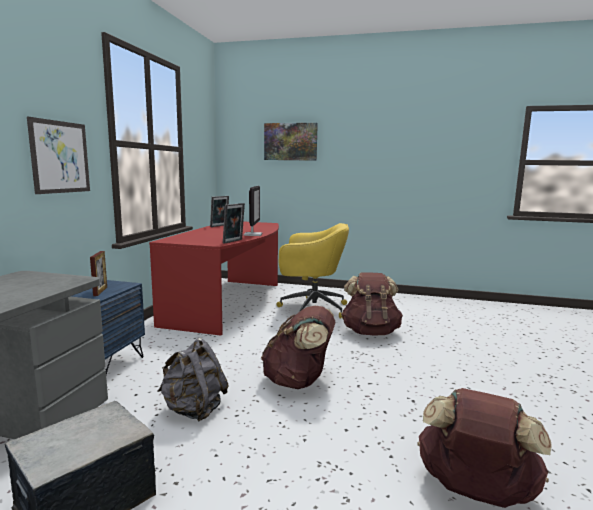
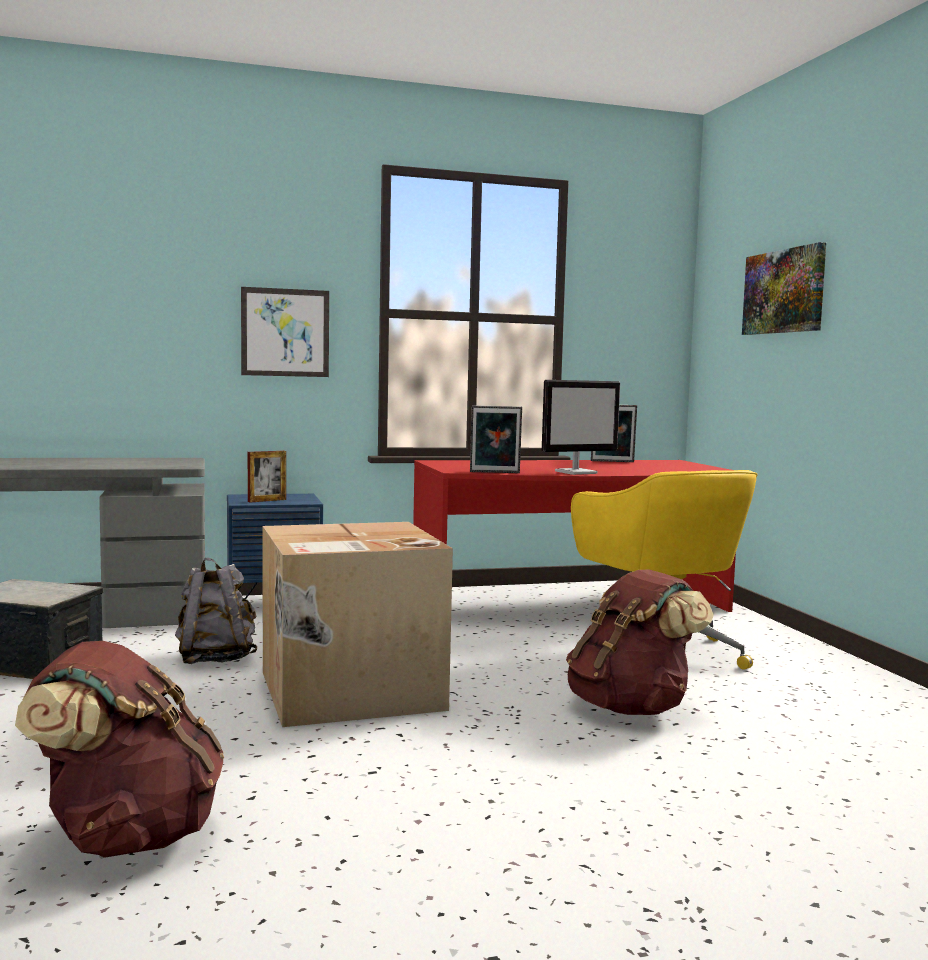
camera: 60 degrees right, 5 degrees down
(299, 381) = (348, 691): brown backpack -> cardboard box

